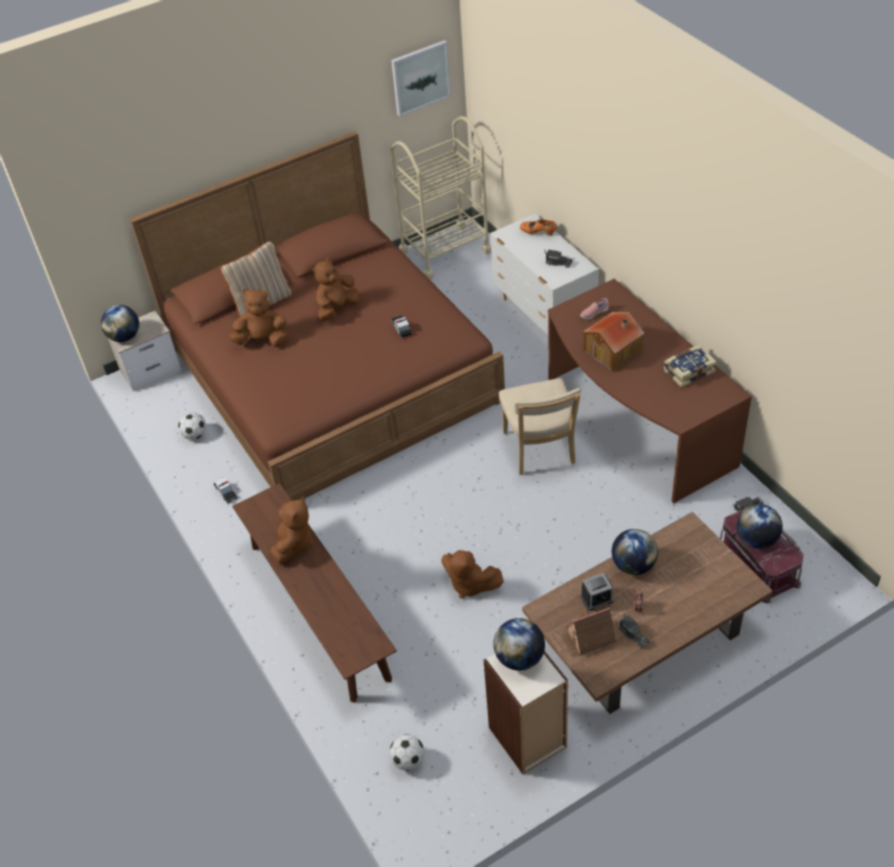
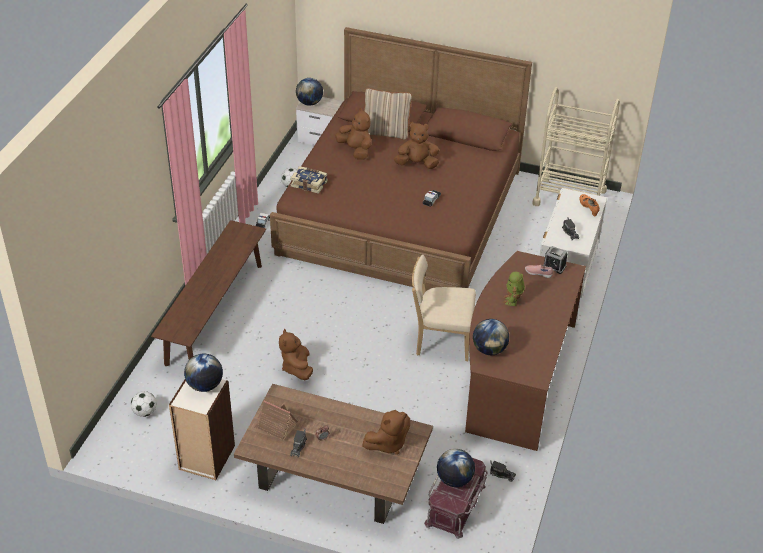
camera: 45 degrees right, 5 degrees down
(293, 543) = (227, 260): brown plush toy -> brown plush toy (388, 443)
(420, 77) = (601, 52): picture -> none
(540, 451) = (440, 341): beige chair -> beige chair turned 60 degrees clockwise
(596, 599) = (311, 414): alarm clock -> alarm clock (554, 266)
(613, 351) = (513, 301): toy house -> toy robot
(633, 565) = (355, 418): globe -> globe (489, 349)
(688, 371) = (535, 346): book -> book (309, 184)

